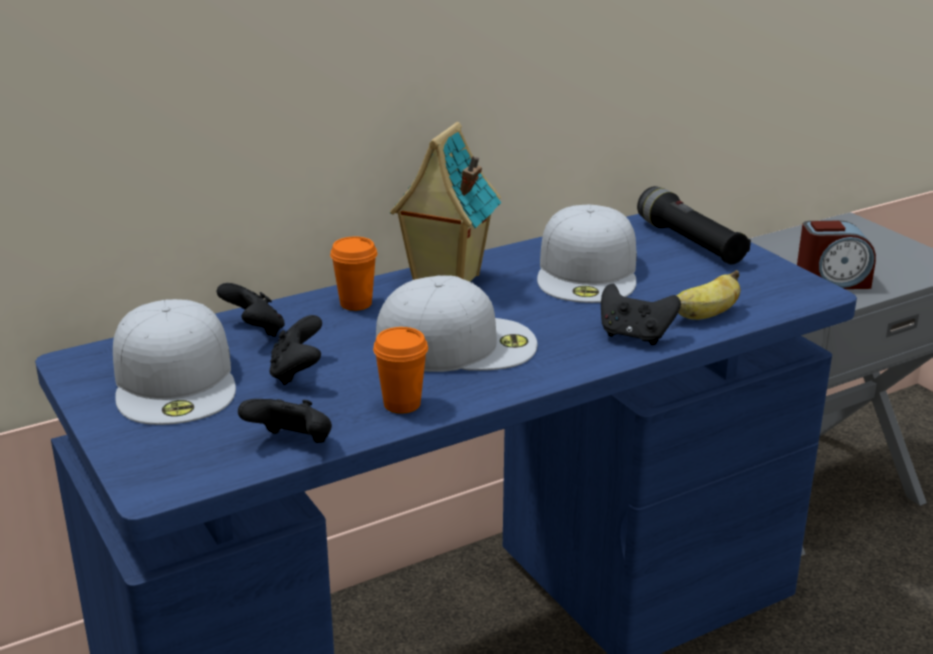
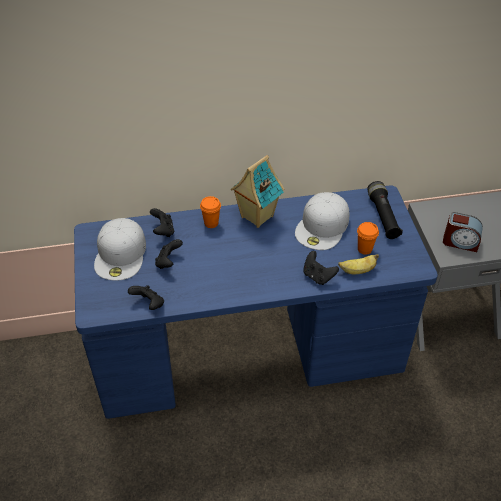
camera: 20 degrees right, 20 degrees up
(402, 404) = (200, 293): orange cup -> orange cup (364, 249)
(458, 343) = (240, 261): white cap -> none

